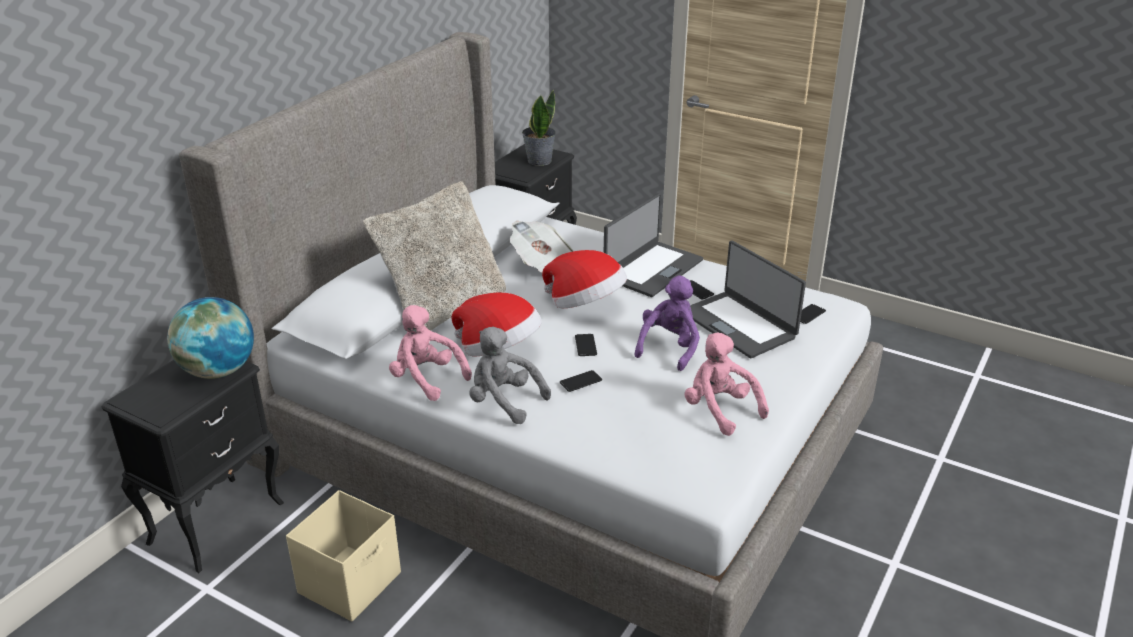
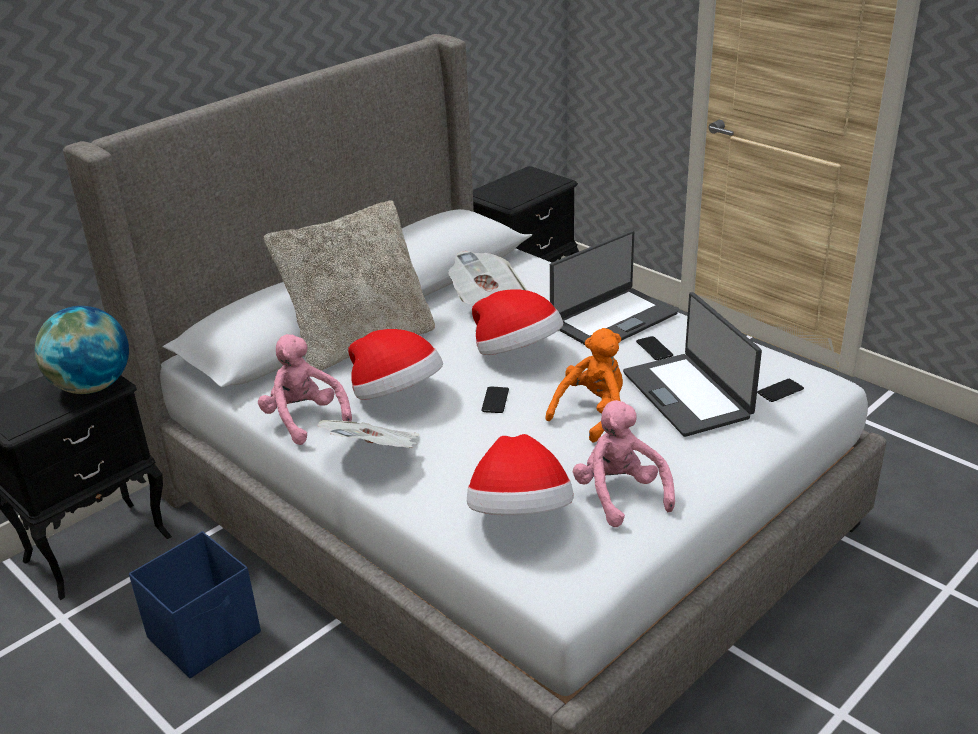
camera: 15 degrees right, 0 degrees up
(351, 582) = (206, 635): beige storage box -> blue storage box
(504, 401) = (375, 454): grey plush toy -> newspaper
(539, 161) = (533, 186): potted plant -> none
(580, 381) = (470, 441): phone -> none
(650, 436) = (520, 515): none -> hat
(669, 348) = (592, 413): purple plush toy -> orange plush toy

